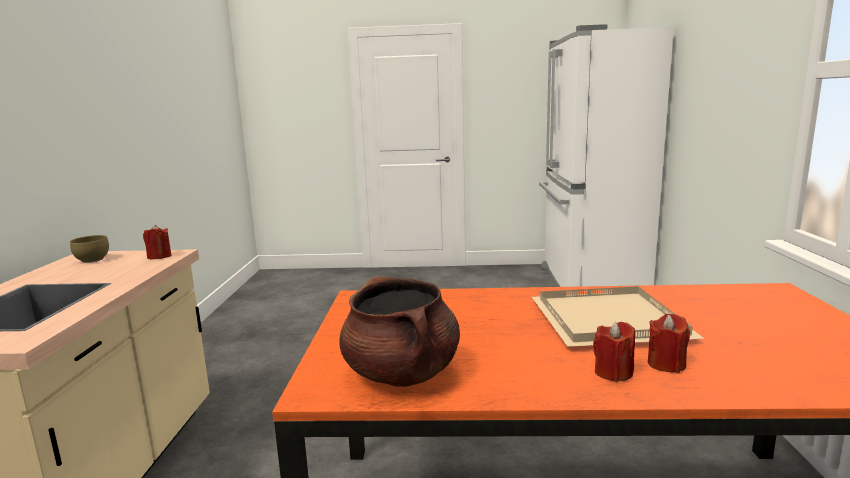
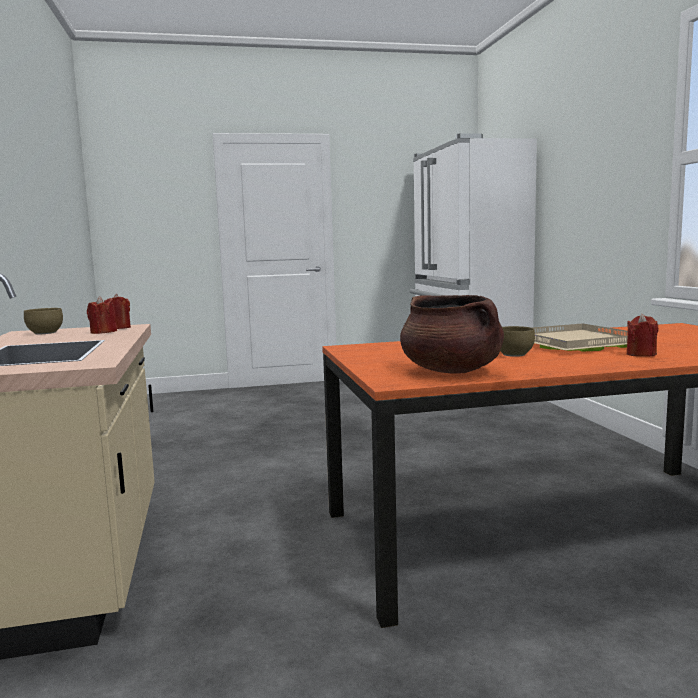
camera: 15 degrees left, 5 degrees down
(512, 341) = (515, 354): none -> brown bowl
(613, 372) = (609, 359): red candle -> red candle (103, 332)

